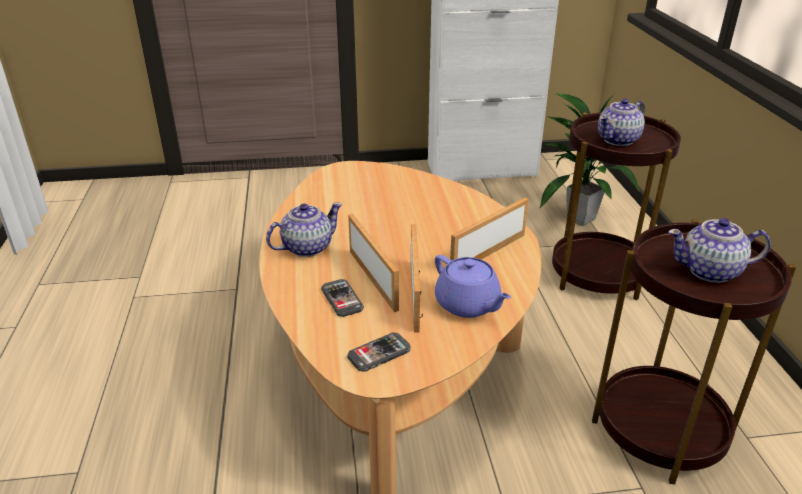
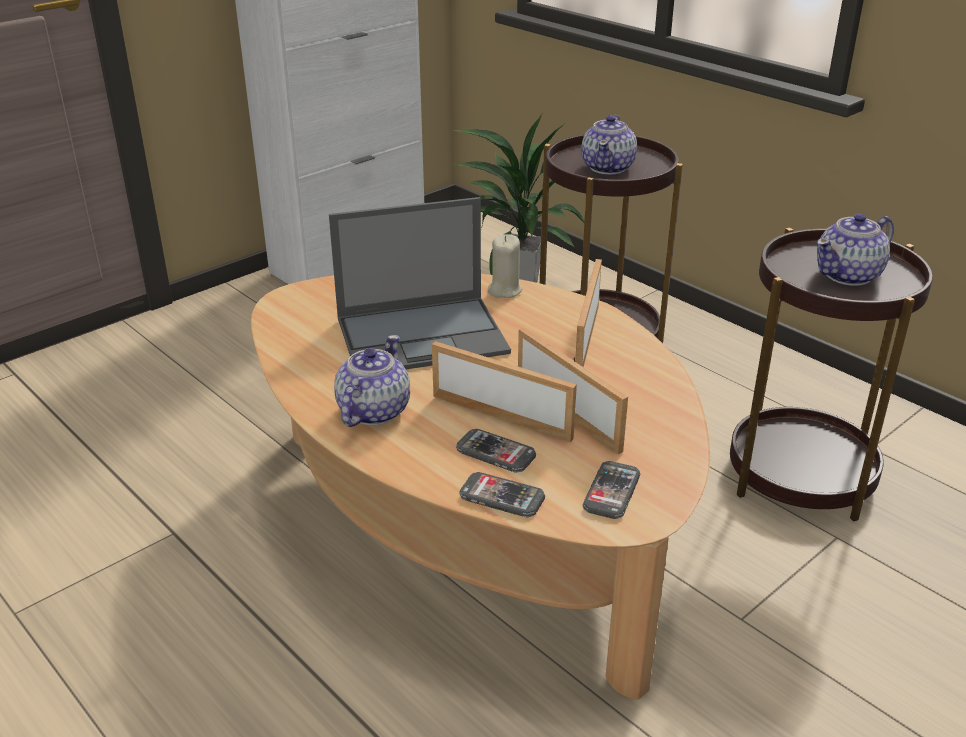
camera: 35 degrees left, 0 degrees up
(312, 326) = (502, 497): none -> phone
(390, 214) = (424, 335): none -> laptop
(468, 305) = (635, 402): purple teapot -> none
(475, 204) = (504, 290): none -> beige candle

